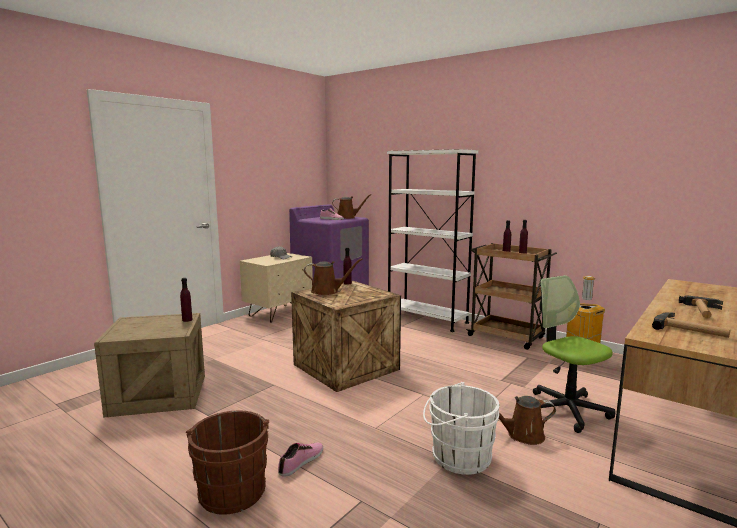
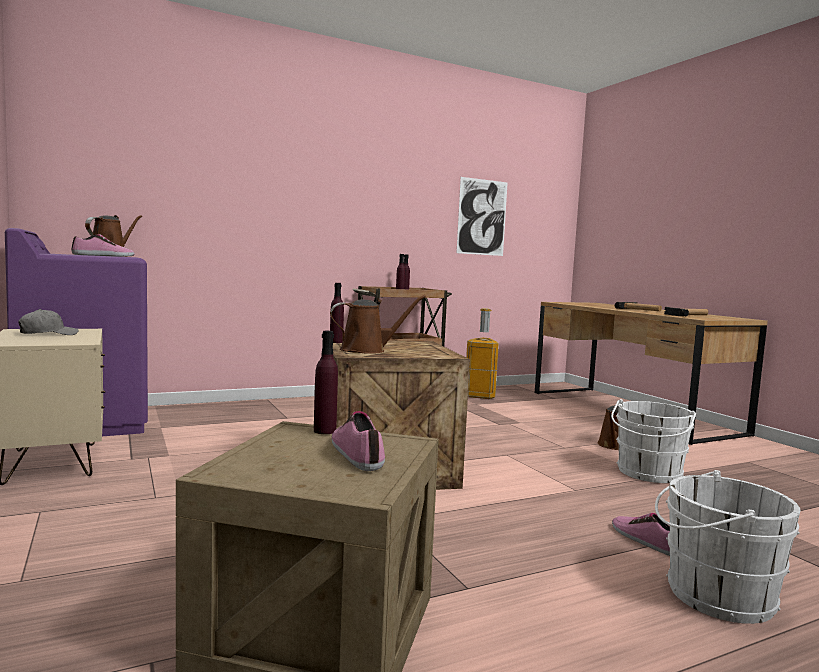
camera: 65 degrees left, 5 degrees down
(158, 329) = (358, 453): none -> shoe
(232, 489) = (713, 594): brown bucket -> white bucket
(327, 291) = (367, 350): brown watering can -> brown watering can turned 45 degrees clockwise
(427, 319) = (287, 405): white bookcase -> none
(566, 410) = (575, 424): office chair -> none
(626, 182) = (482, 217): none -> picture

